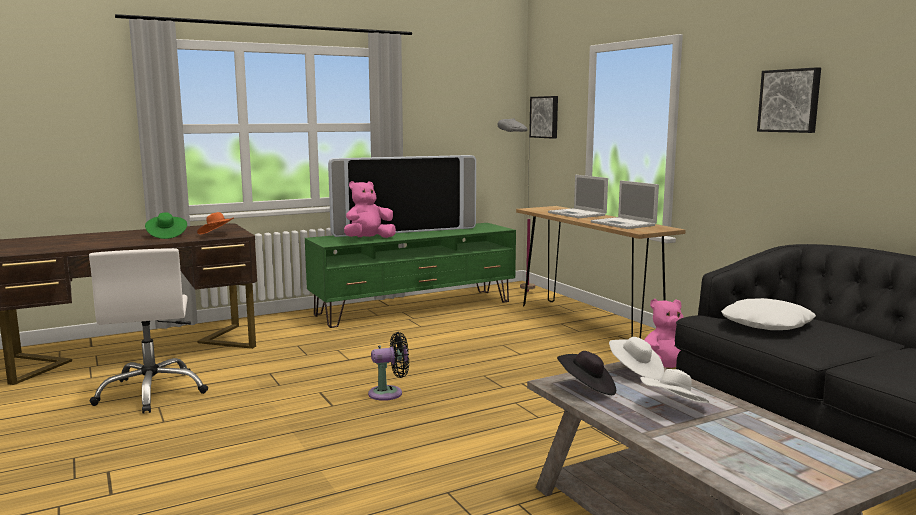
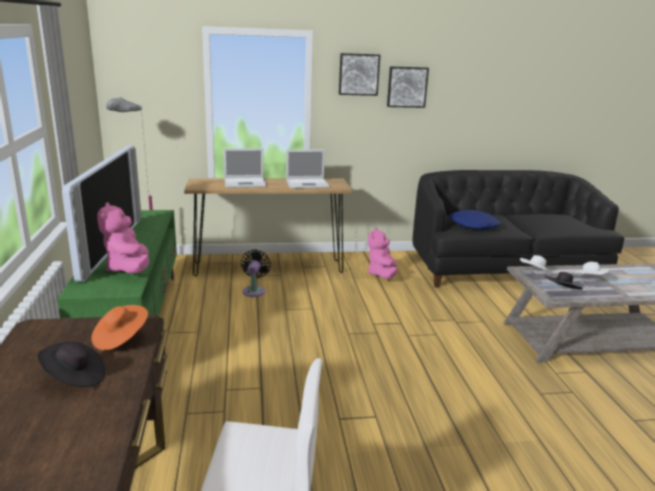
camera: 70 degrees left, 10 degrees up
(166, 236) = (74, 378): green hat -> black hat
(389, 393) = (363, 382): black fan -> black fan (254, 290)
(545, 117) = (135, 92): picture -> picture (358, 74)
(766, 324) = (473, 225): white pillow -> blue pillow

